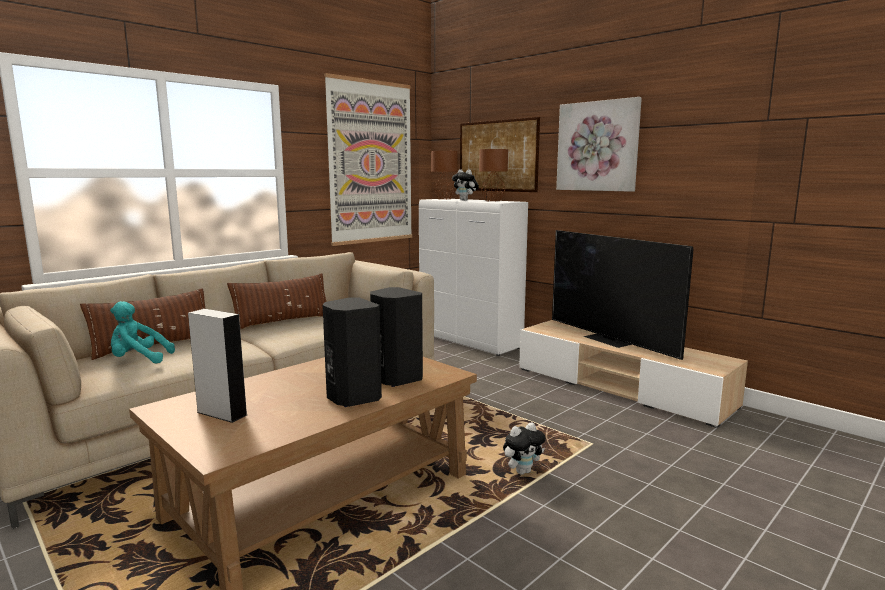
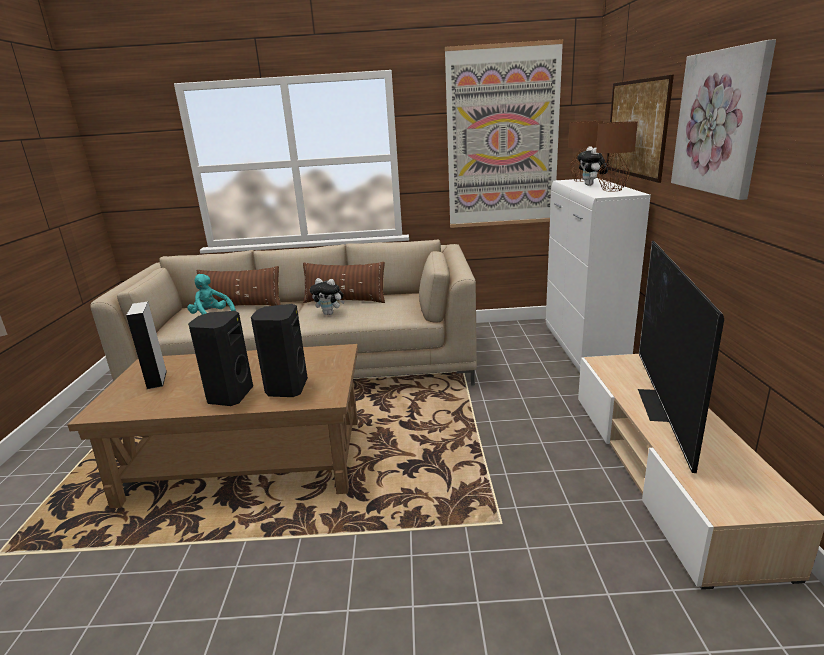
camera: 45 degrees right, 10 degrees up
(522, 471) = (392, 516): plush toy -> plush toy (330, 313)

